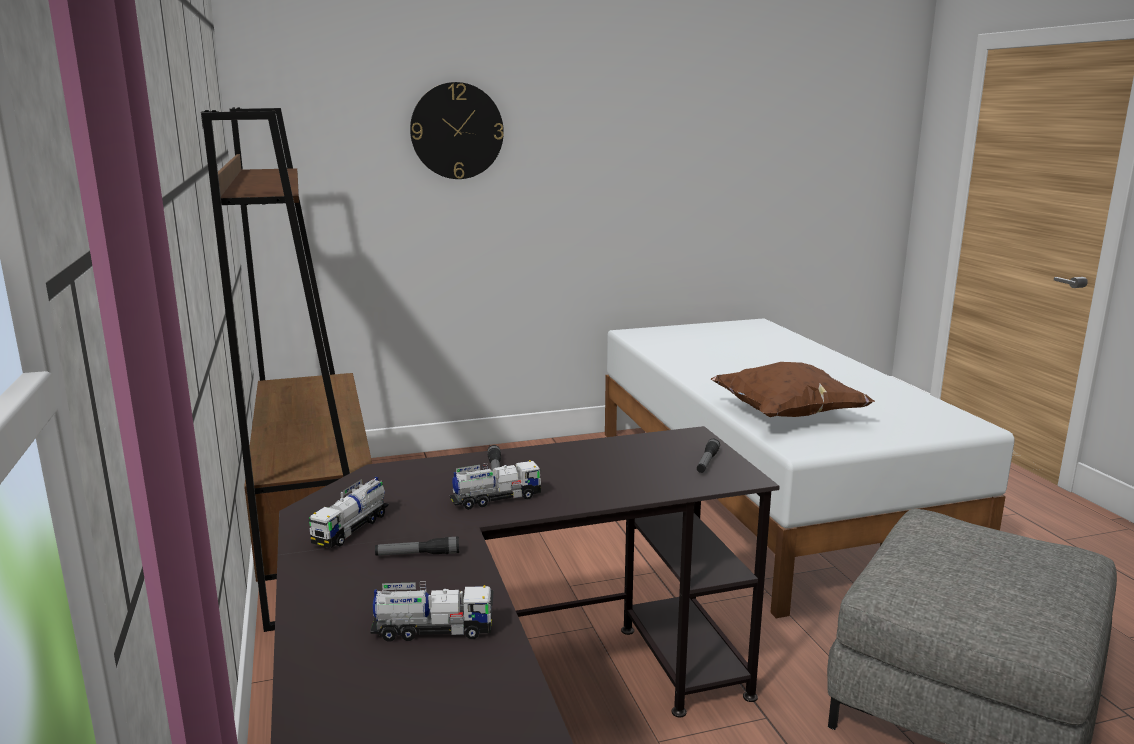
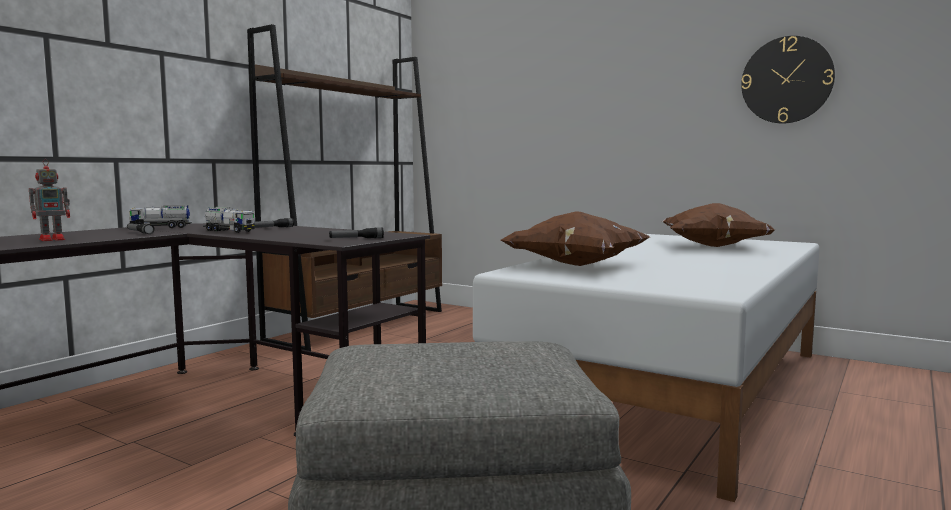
camera: 50 degrees right, 10 degrees down
(433, 630) = (53, 239): toy truck -> toy robot
(457, 131) = (536, 68): wall clock -> wall clock (786, 80)
(739, 345) = (713, 246): none -> brown pillow

